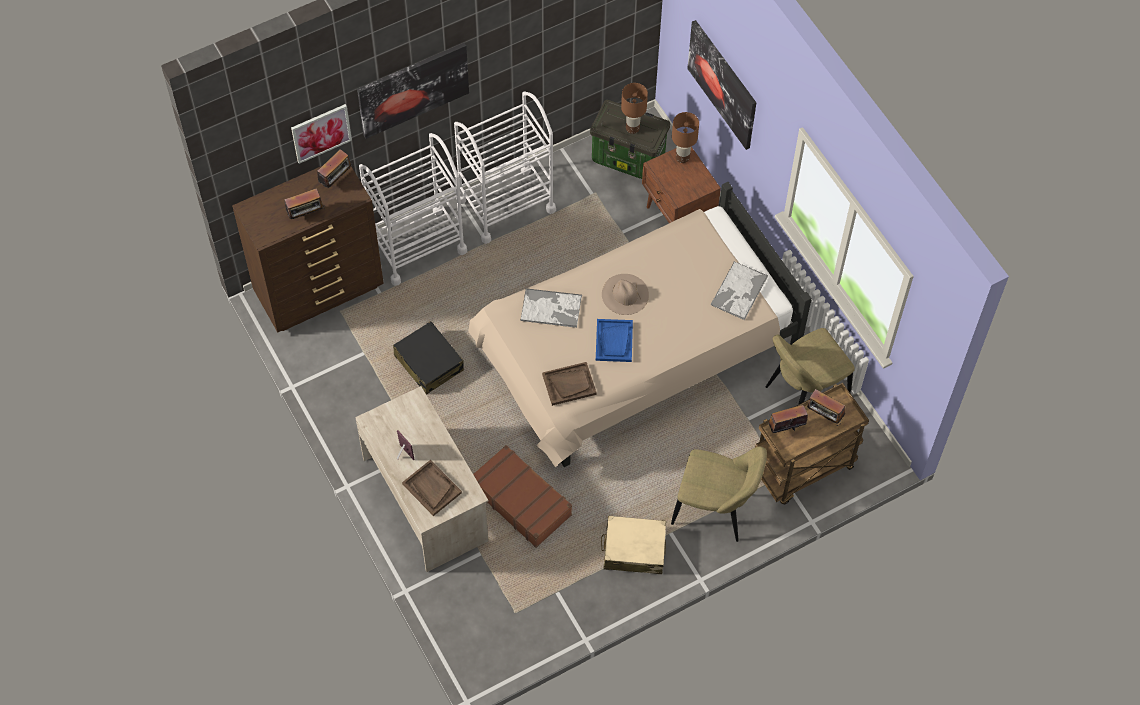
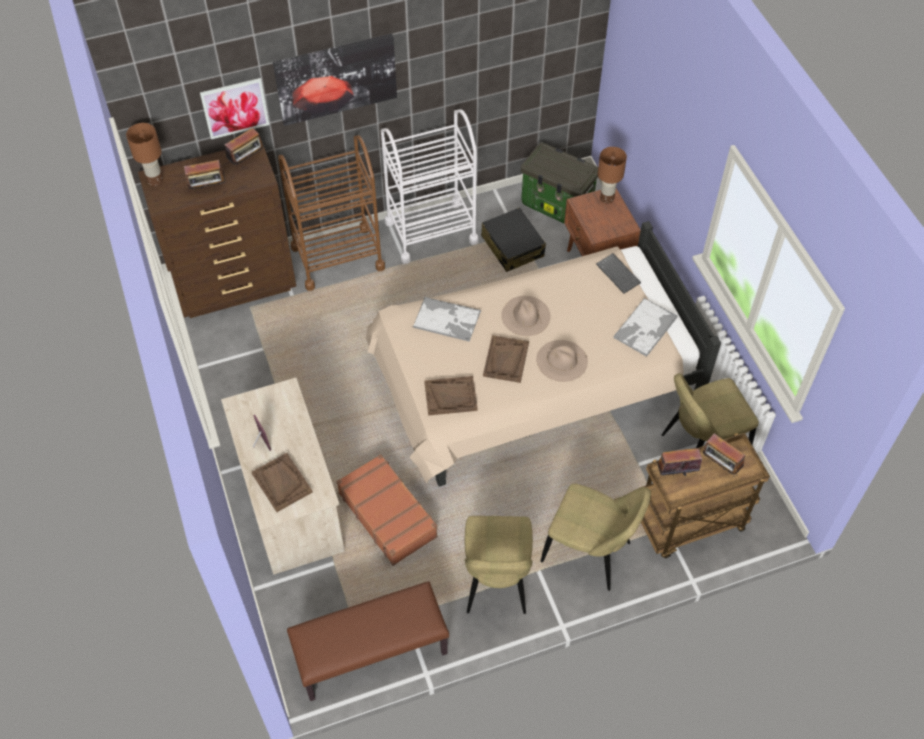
camera: 10 degrees right, 5 degrees down
(416, 246) = (337, 257): white cart -> brown cart
(429, 363) = (324, 366): black suitcase -> black suitcase (512, 246)
(532, 630) = (371, 654): none -> brown bench
(614, 341) = (506, 360): blue tray -> brown tray
(632, 128) = (562, 169): brown table lamp -> brown table lamp (155, 180)
(634, 550) = (496, 583): beige suitcase -> beige chair
(666, 335) = (561, 360): none -> beige hat
(707, 239) = (619, 274): none -> keyboard
(722, 84) = (655, 116): picture -> none

